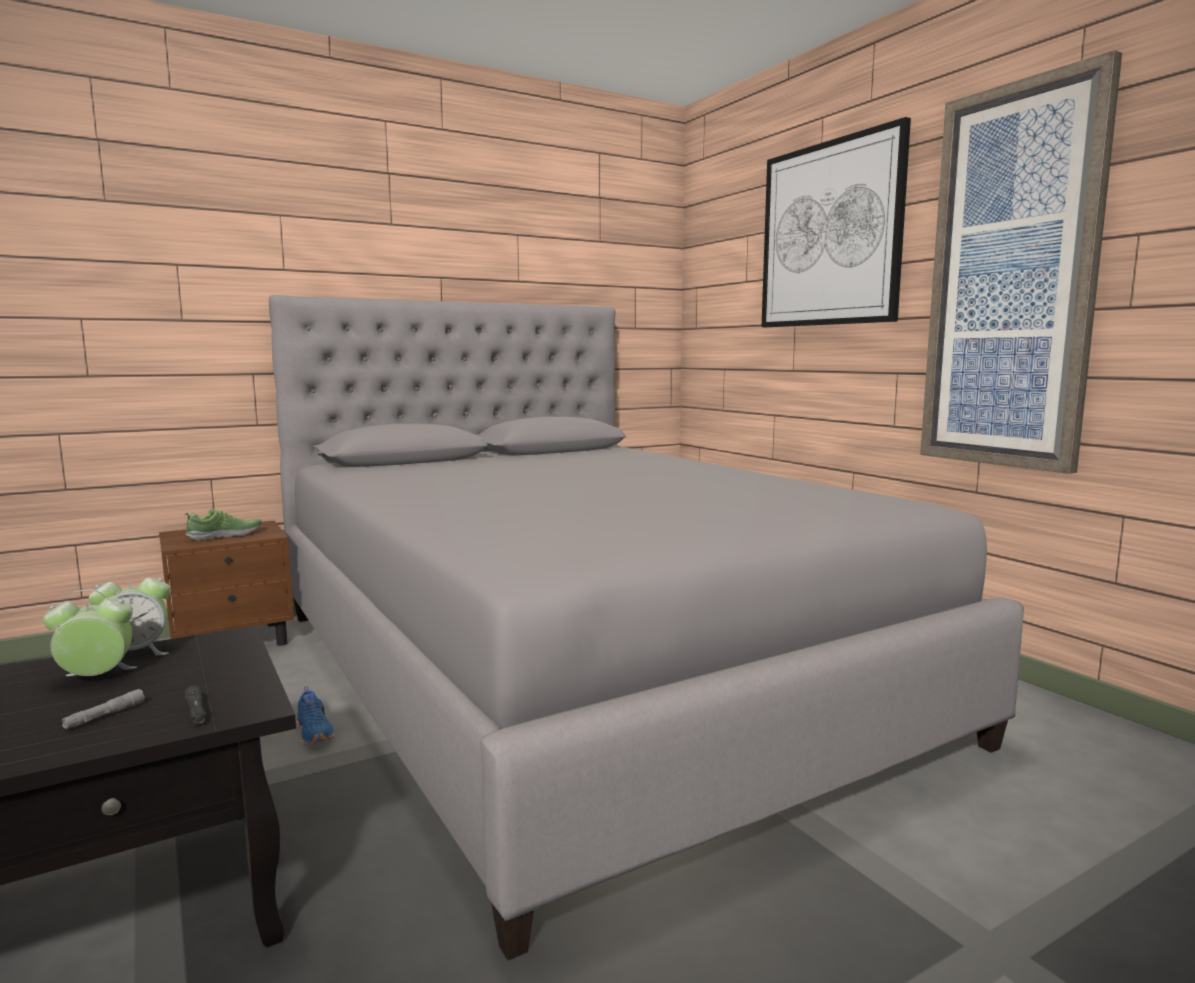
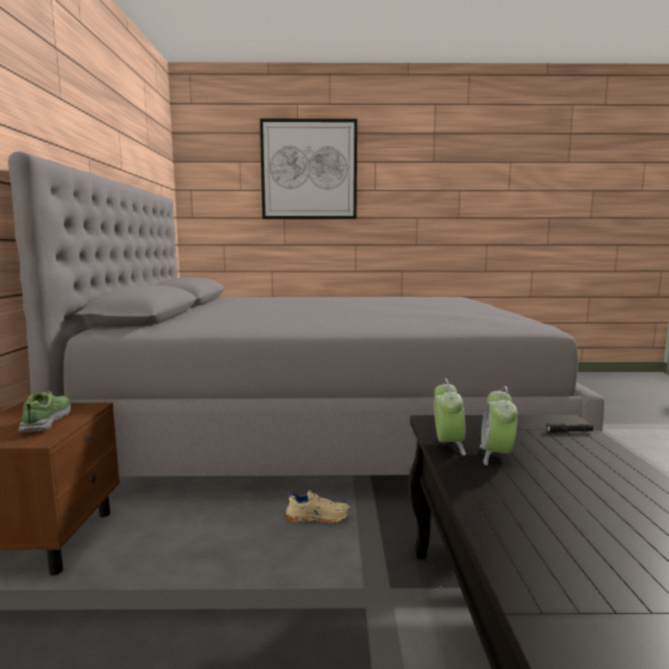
camera: 60 degrees left, 0 degrees up
(105, 716) = (571, 452): grey flashlight -> none
(315, 732) = (317, 517): blue shoe -> beige shoe
(1012, 279) = (413, 203): picture -> none

